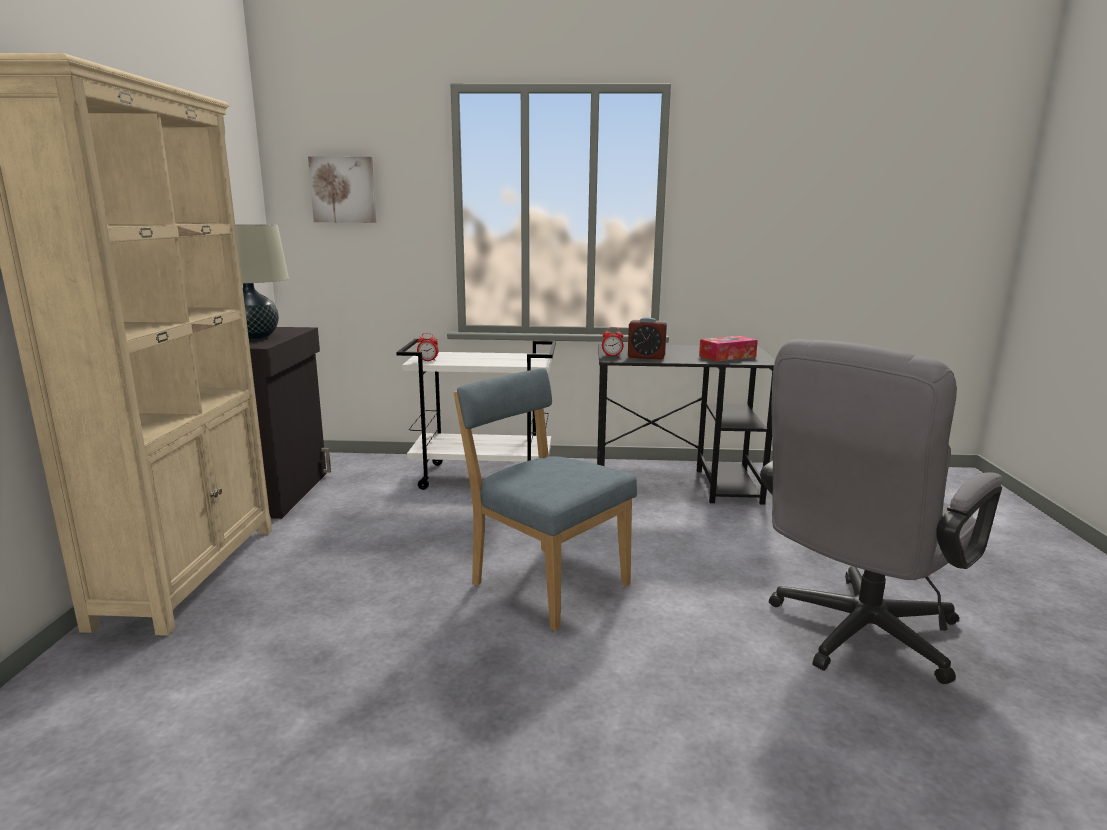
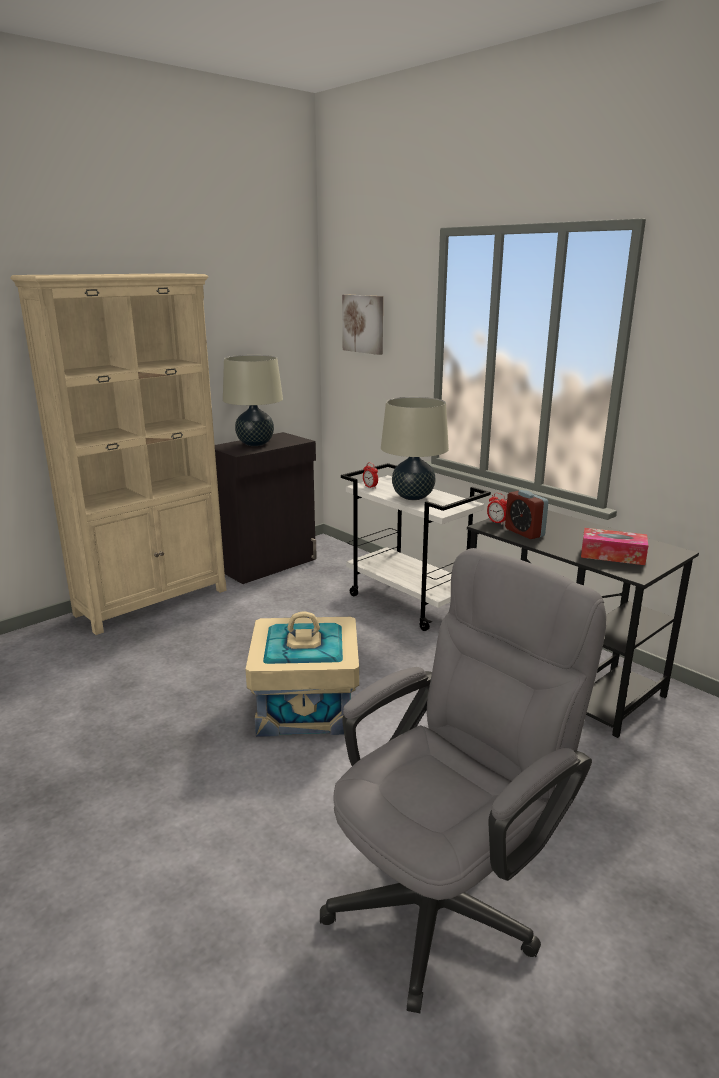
camera: 45 degrees right, 5 degrees up
(486, 360) = (413, 497): none -> beige table lamp
(544, 582) = (306, 706): blue chair -> beige storage box
(855, 636) = (448, 894): grey office chair -> grey office chair turned 135 degrees clockwise

